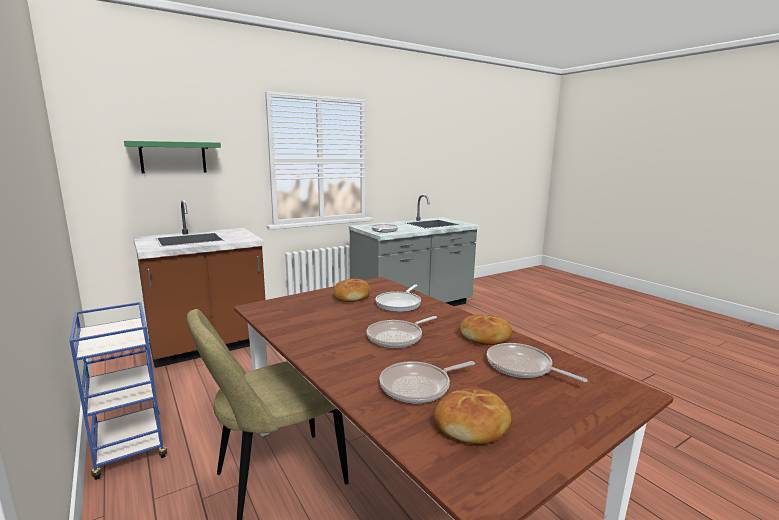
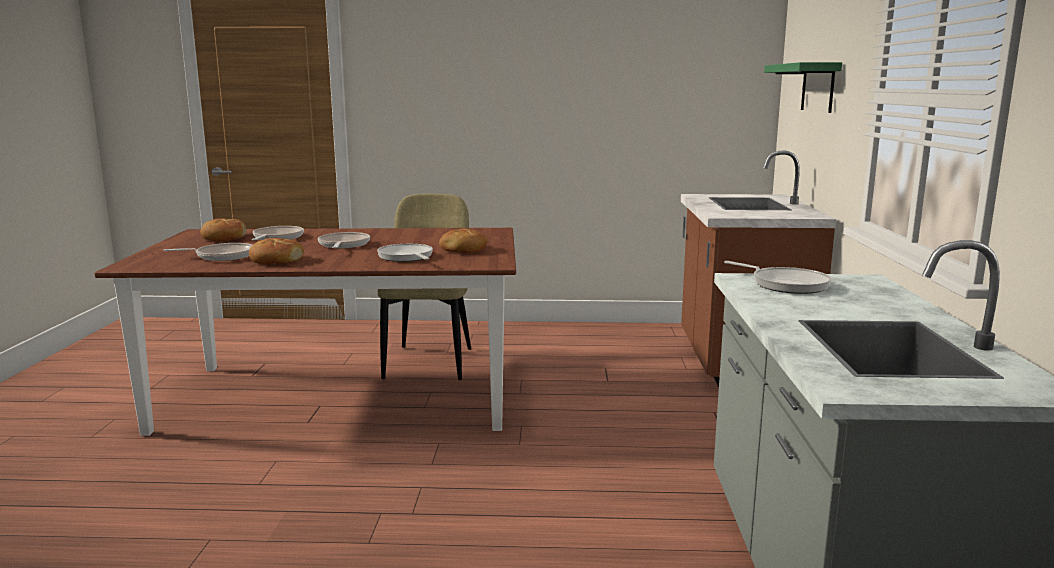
camera: 125 degrees right, 0 degrees up
(130, 446) = (547, 331): blue cart -> none

